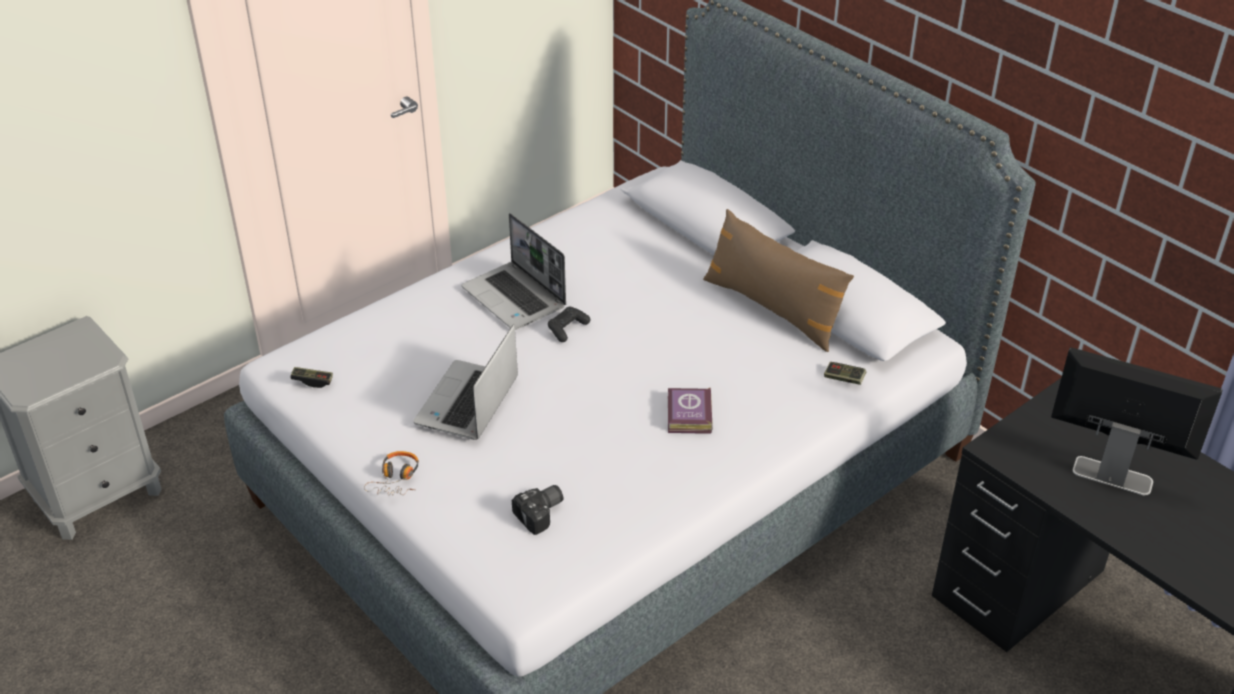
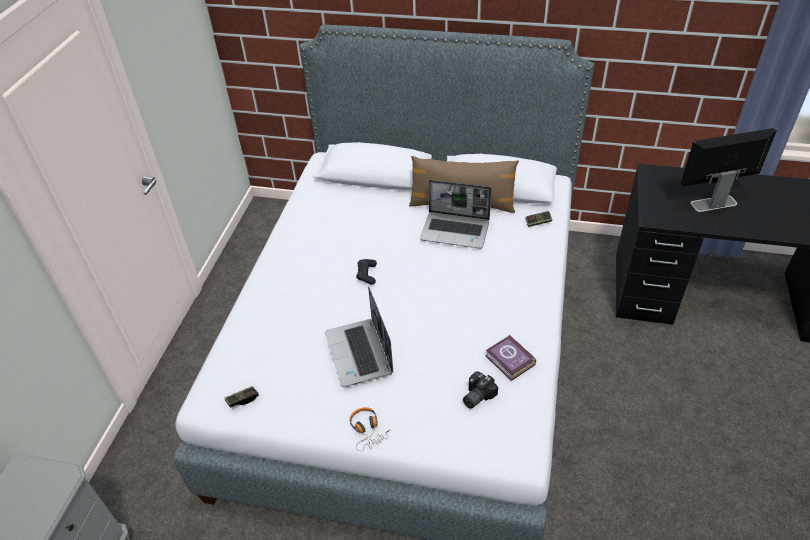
camera: 35 degrees left, 5 degrees up
(515, 298) = (316, 272): laptop -> laptop (456, 231)
(542, 514) = (476, 395): camera -> camera turned 150 degrees counterclockwise
(688, 416) = (487, 287): book -> book (510, 361)

